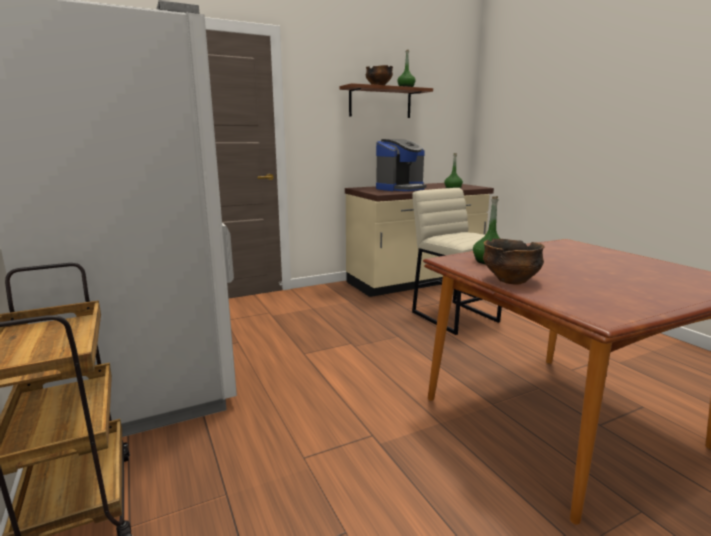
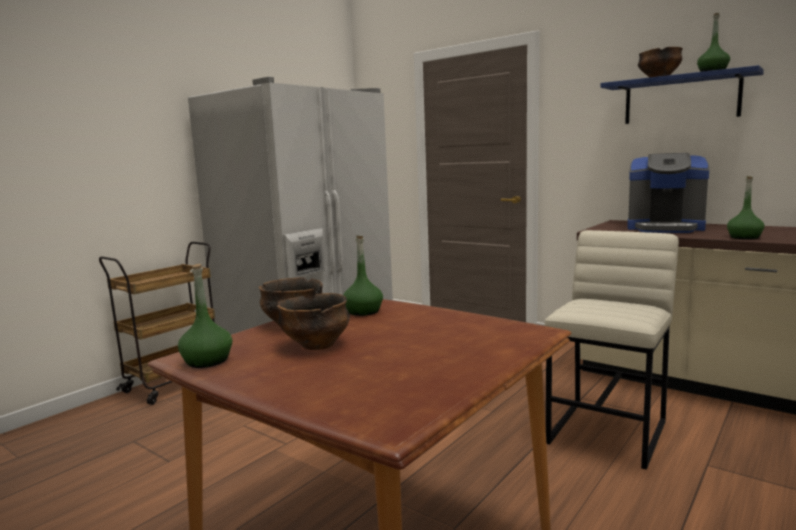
camera: 65 degrees right, 5 degrees down
(380, 103) = (681, 99): brown shelf -> blue shelf
(578, 280) = (316, 345): none -> bowl
(616, 311) = (207, 361): none -> green bottle

